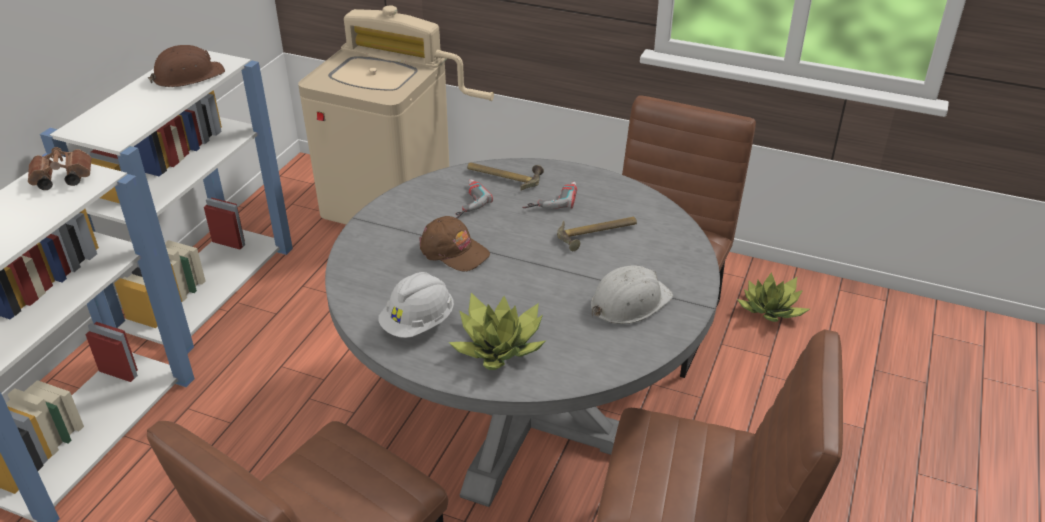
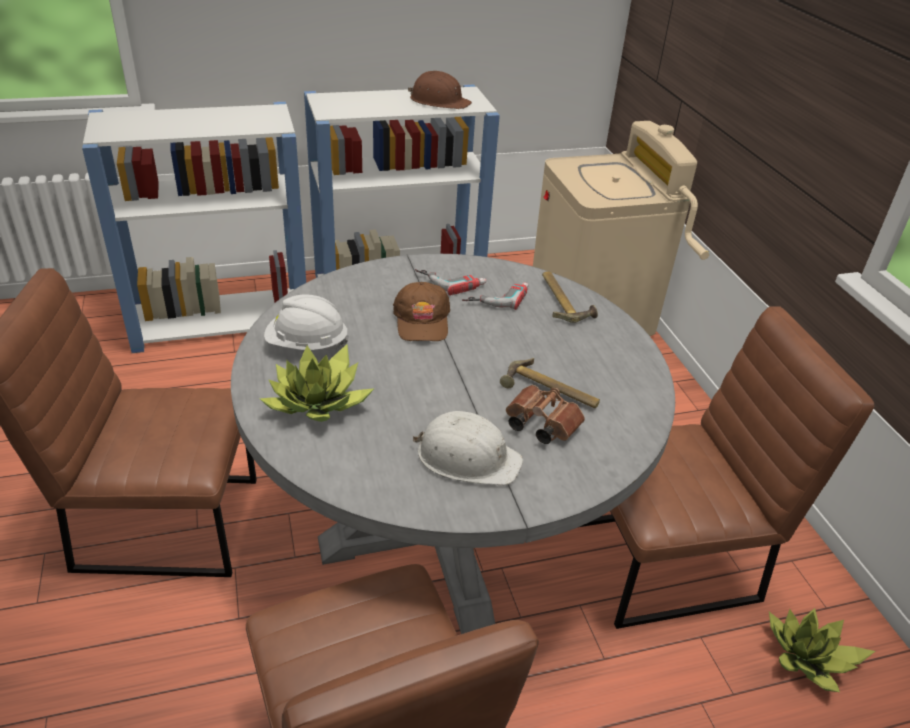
camera: 50 degrees right, 0 degrees up
(60, 180) = (259, 117): brown binoculars -> brown binoculars (539, 425)
(550, 199) = (566, 340): power drill -> power drill (451, 280)

